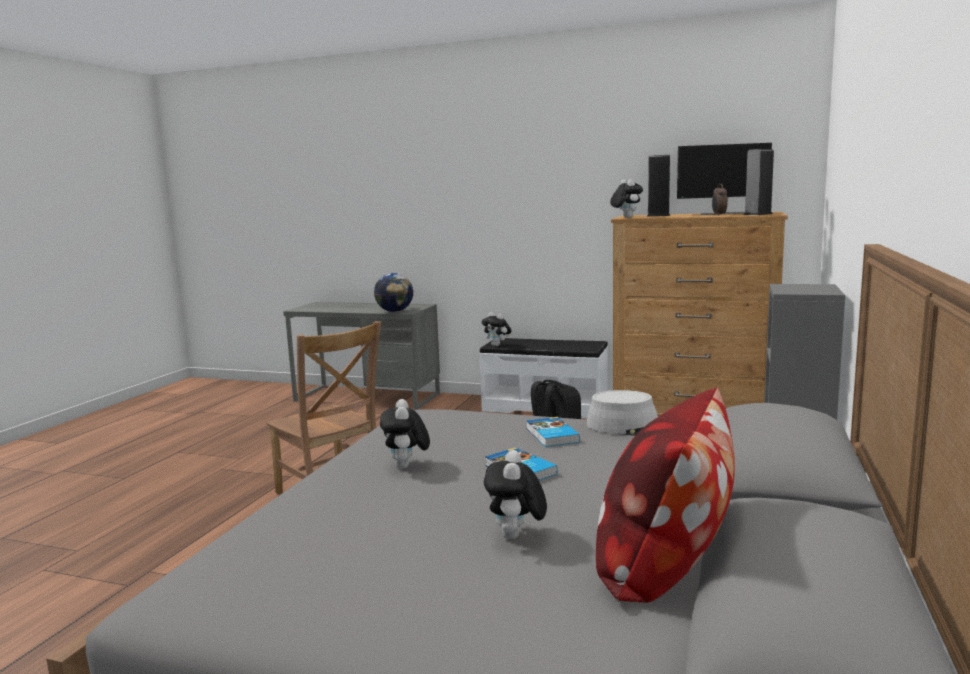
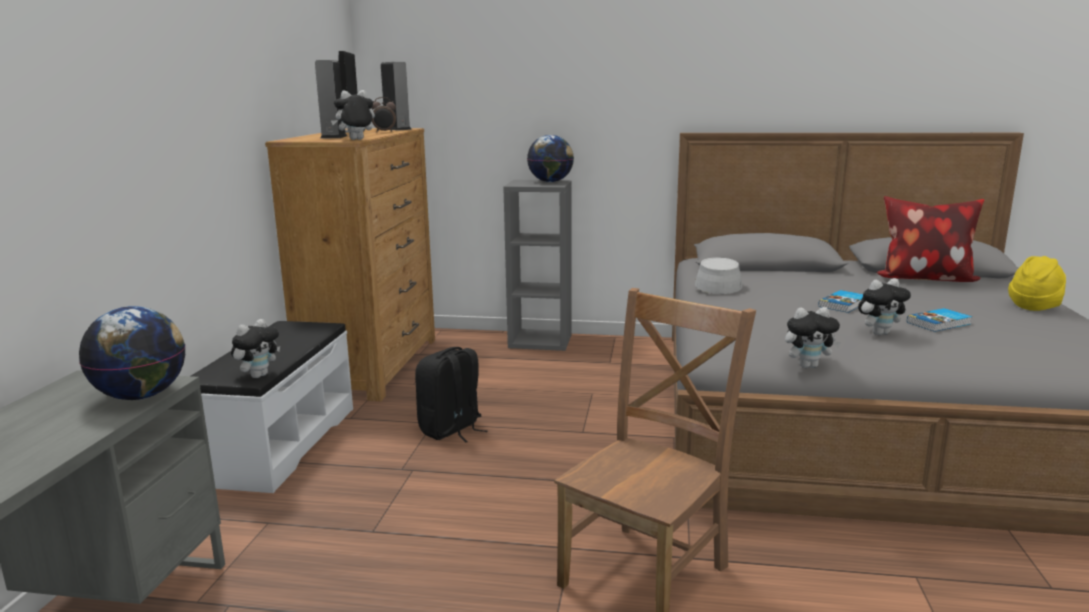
camera: 100 degrees left, 5 degrees up
(454, 614) = (1034, 306): none -> yellow hat
(516, 537) = (942, 300): plush toy -> plush toy (808, 366)
(551, 435) = (762, 300): book -> book (939, 323)
(817, 290) = (550, 182): none -> globe

